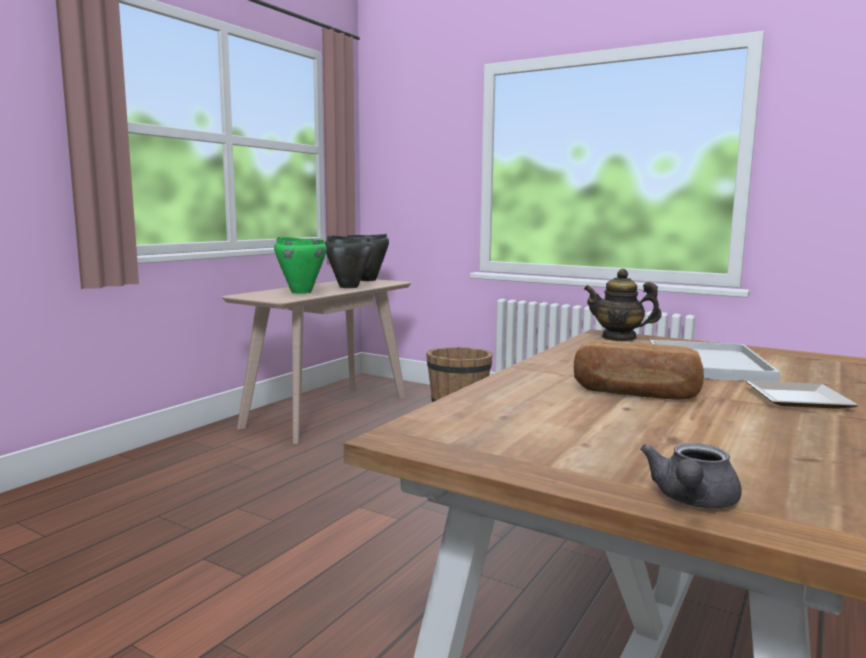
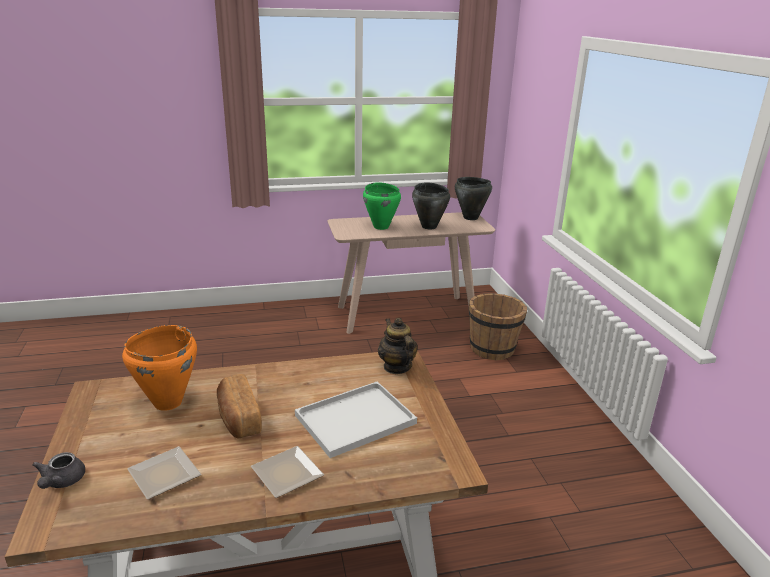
camera: 45 degrees right, 15 degrees up
(533, 410) = (167, 402): none -> orange cooking pot
(692, 501) = (61, 482): grey teapot -> grey teapot turned 75 degrees counterclockwise
(740, 444) = (162, 475): none -> plate

